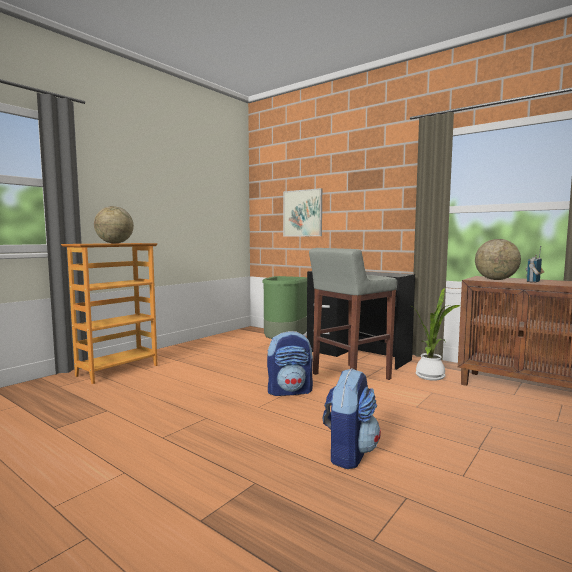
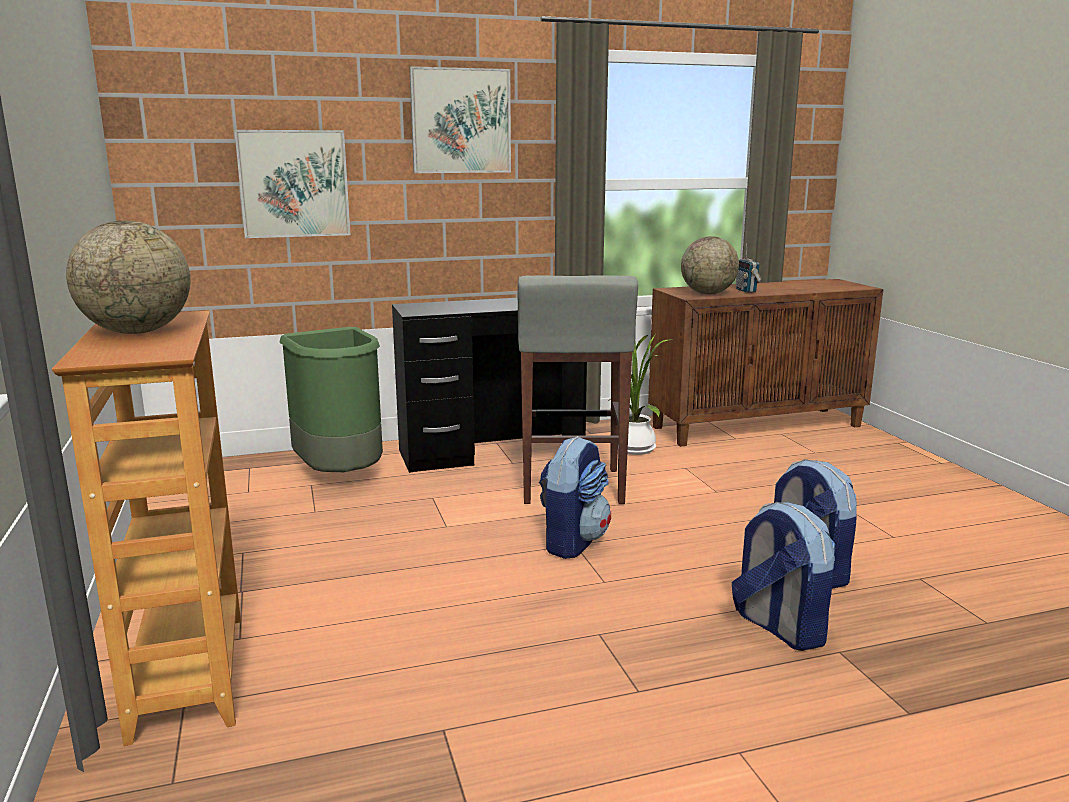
camera: 55 degrees left, 10 degrees up
(263, 458) = (778, 627): none -> backpack
(373, 179) = (461, 121): none -> picture

